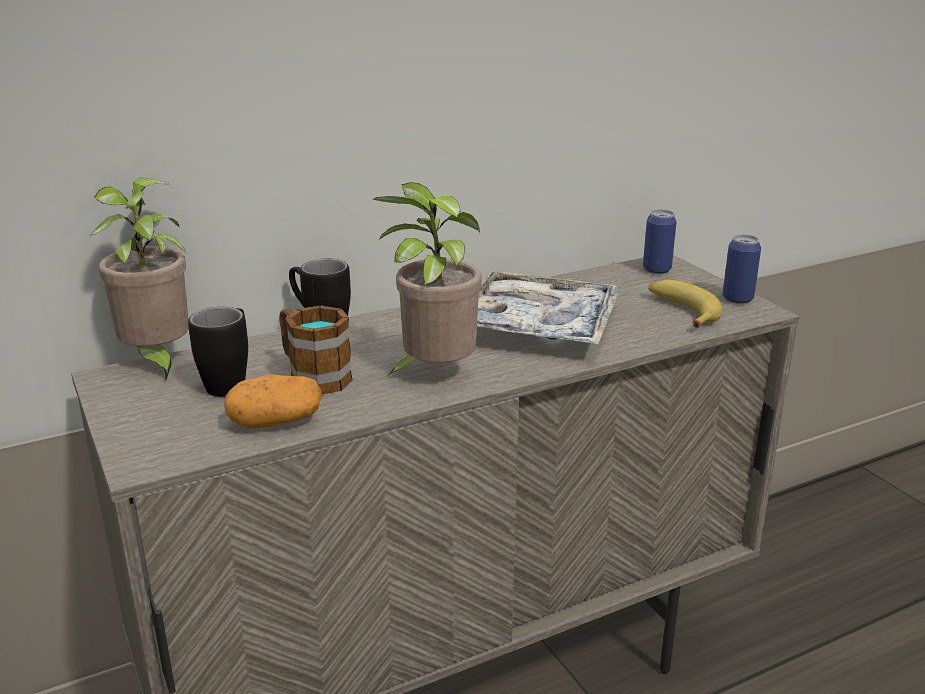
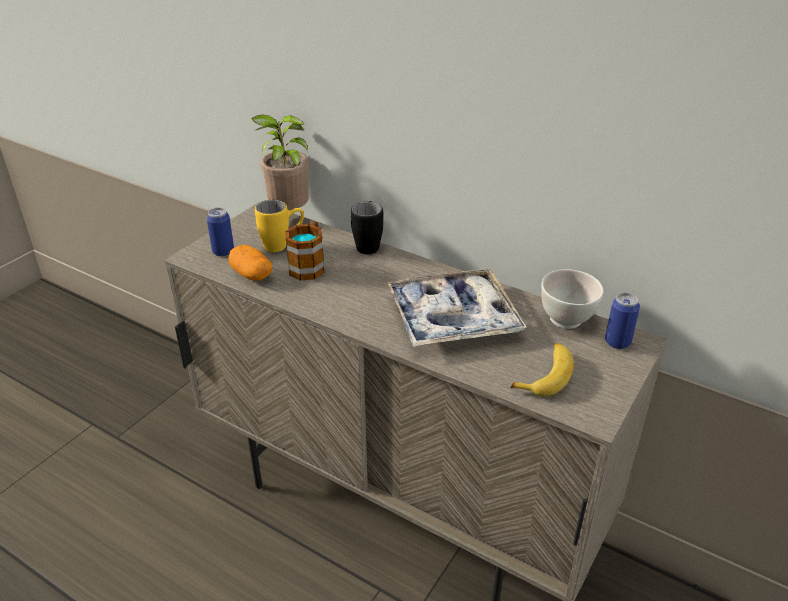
camera: 60 degrees right, 10 degrees up
(231, 381) = (282, 245): black mug -> yellow mug
(434, 375) = (344, 303): potted plant -> none
(601, 278) = (566, 320): none -> white bowl
(737, 299) = (605, 399): can -> can (223, 252)

